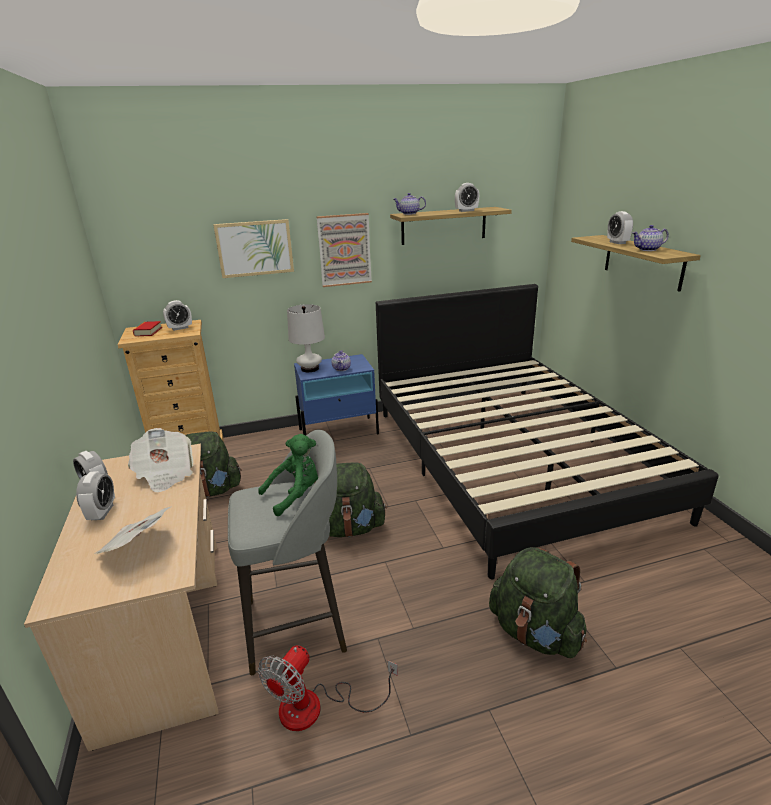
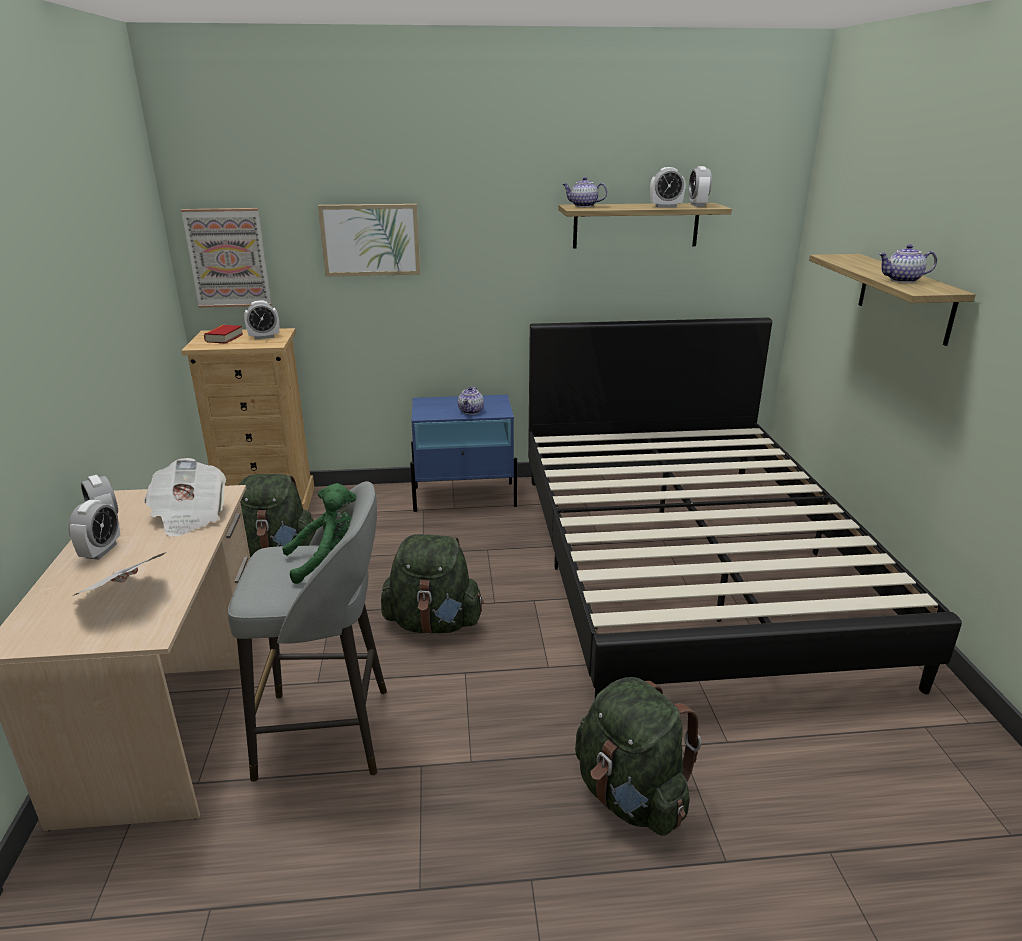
camera: 10 degrees right, 0 degrees up
(310, 369) = (429, 407): white table lamp -> none
(316, 707) = (316, 834): fan -> none
(344, 250) = (491, 250): picture -> picture (228, 258)
(617, 242) = (869, 267): alarm clock -> alarm clock (697, 205)

